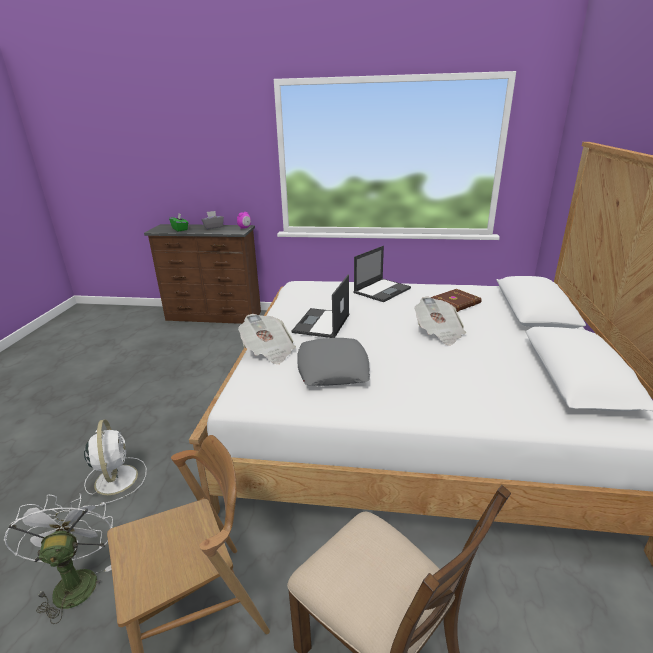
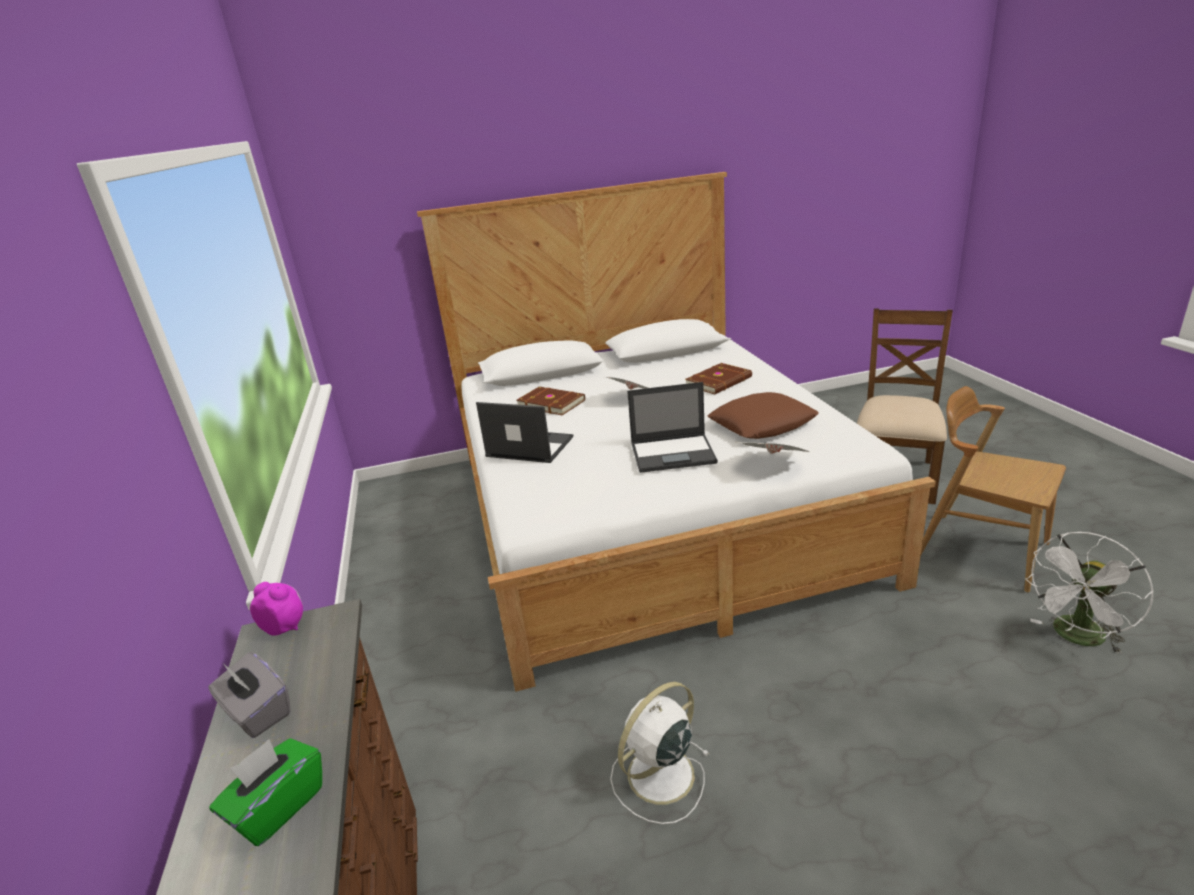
camera: 110 degrees left, 0 degrees up
(116, 478) = (975, 705): white fan -> white fan (658, 776)
(333, 369) = (762, 424): grey pillow -> brown pillow
(446, 377) = (719, 381): none -> brown book

